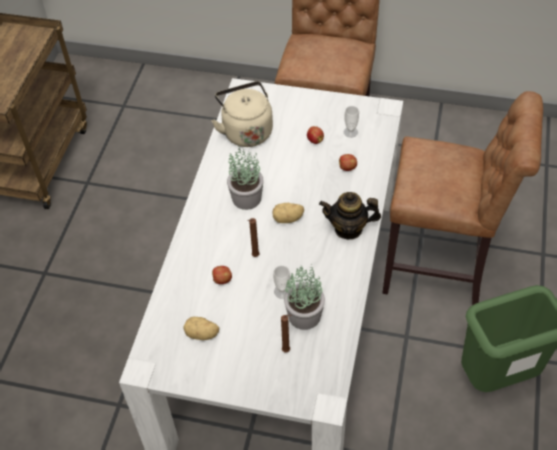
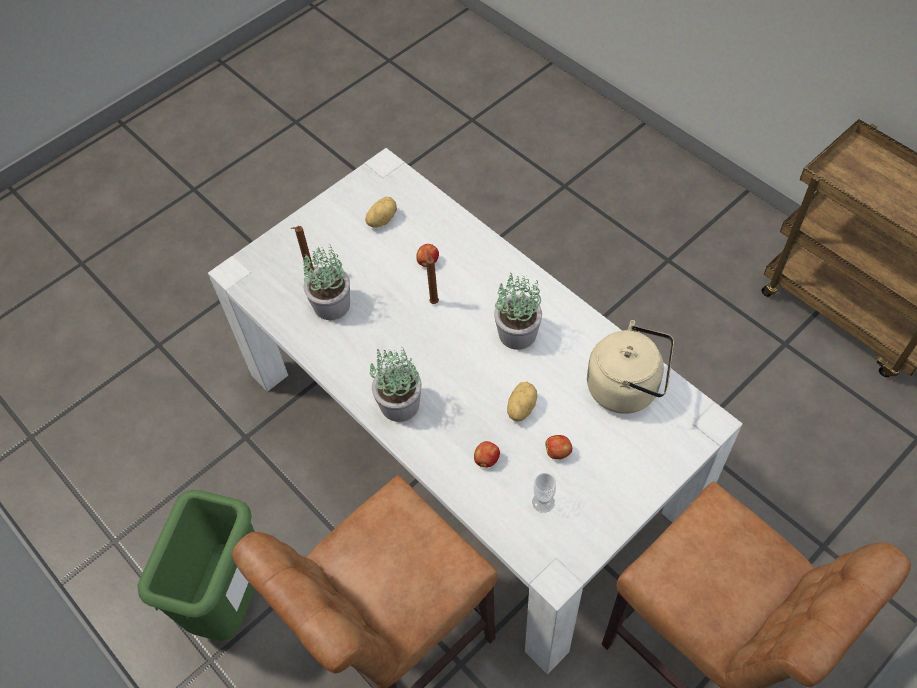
camera: 125 degrees right, 5 degrees up
(282, 291) = (373, 302): cup -> none
(288, 219) = (458, 355): potato -> potato (520, 408)
(348, 229) = (398, 404): teapot -> potted plant

